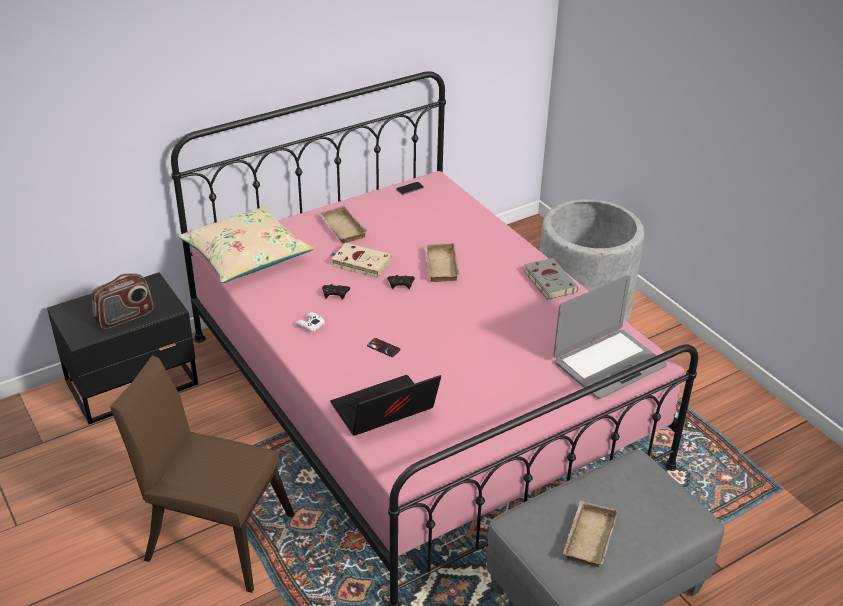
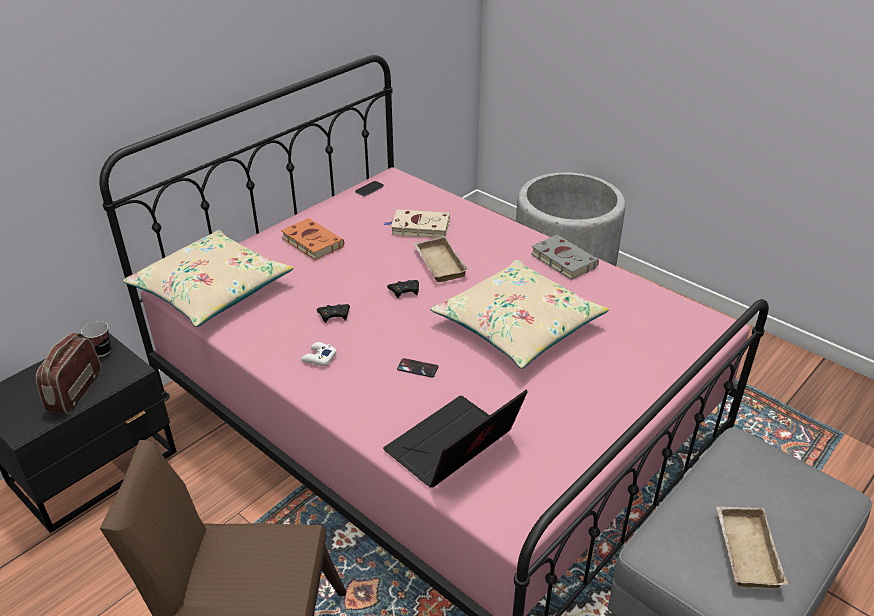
camera: 15 degrees left, 0 degrees up
(125, 317) = (75, 391): radio -> radio turned 150 degrees clockwise
(152, 289) = (101, 351): none -> cup
(341, 228) = (311, 242): beige tray -> orange book
(359, 263) = (348, 276): beige book -> beige book (418, 227)
(481, 329) = (518, 325): none -> beige pillow
(608, 364) = (672, 337): laptop -> none

